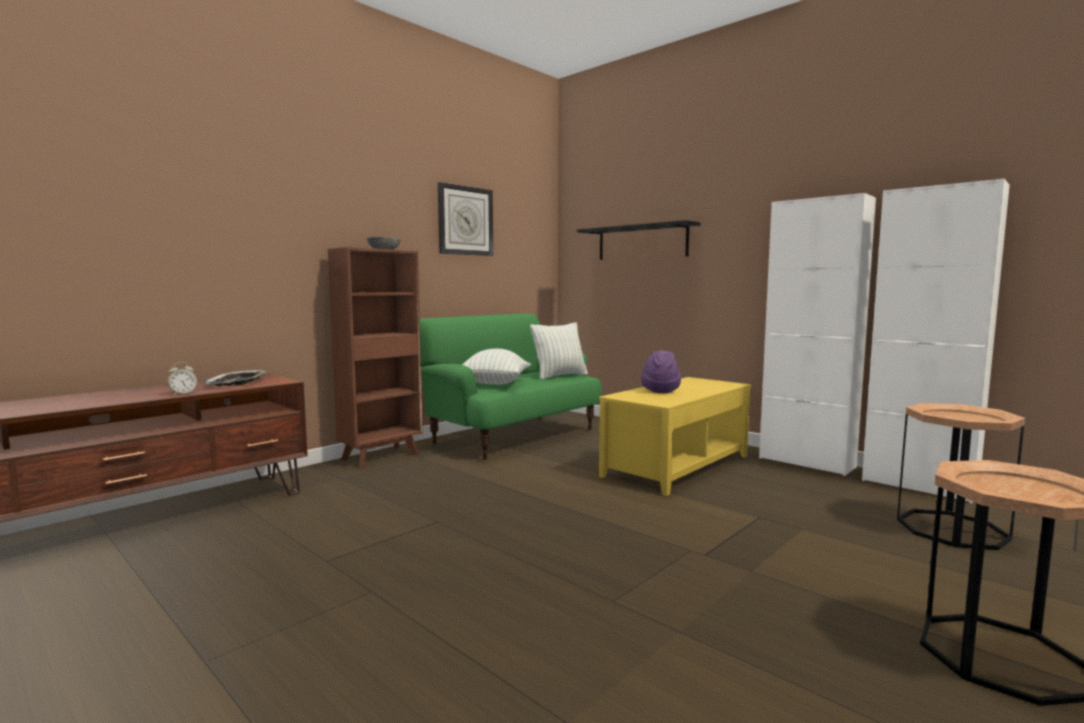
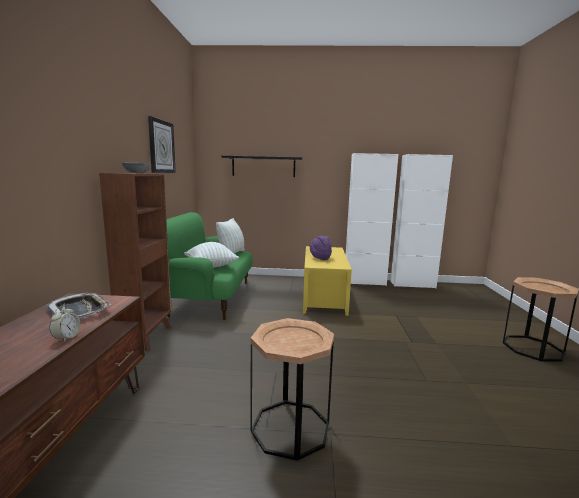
camera: 40 degrees left, 5 degrees up
(952, 529) = (449, 301): brown side table -> brown side table (290, 428)

